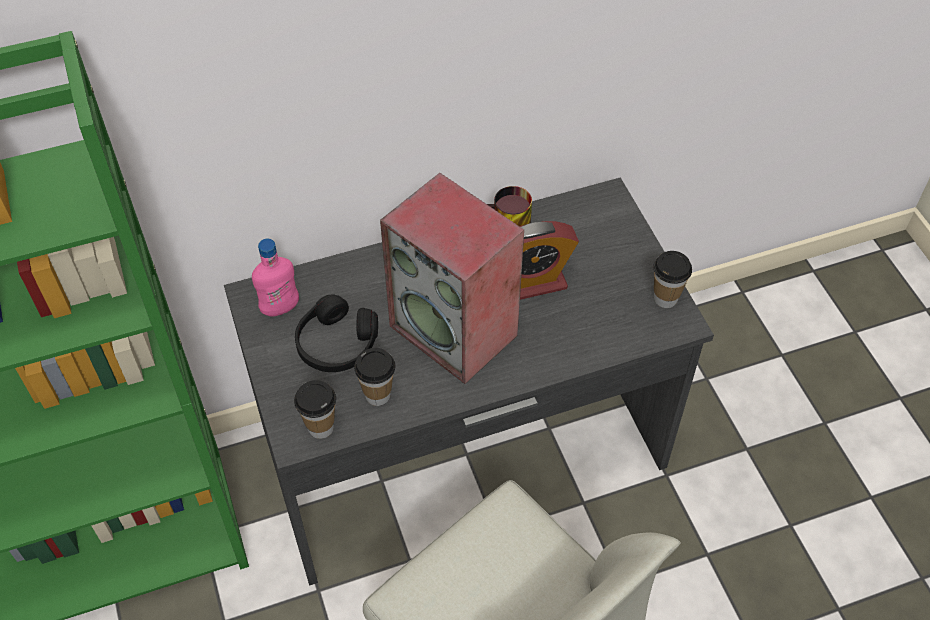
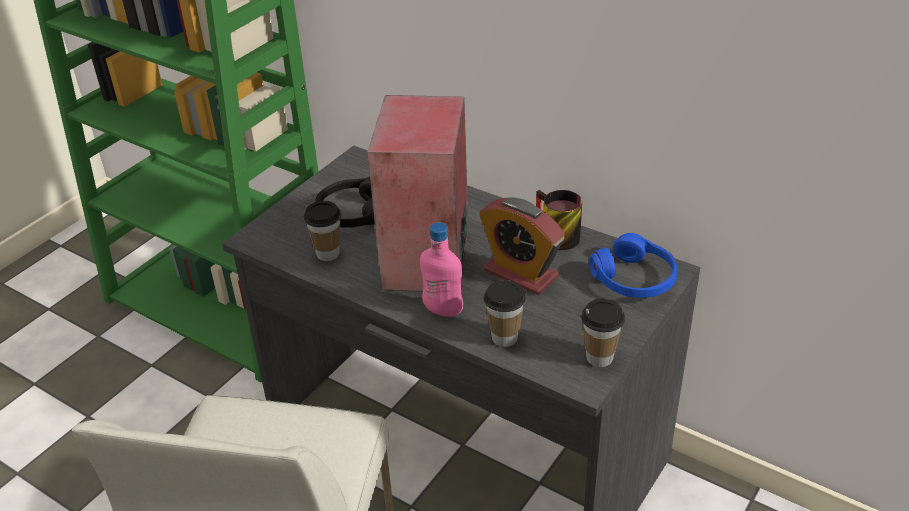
camera: 55 degrees right, 15 degrees down
(280, 308) = (359, 175): pink bottle -> pink bottle (443, 310)
(320, 427) = (273, 243): cup -> cup (504, 337)
(600, 221) = (634, 279): none -> blue headphones

